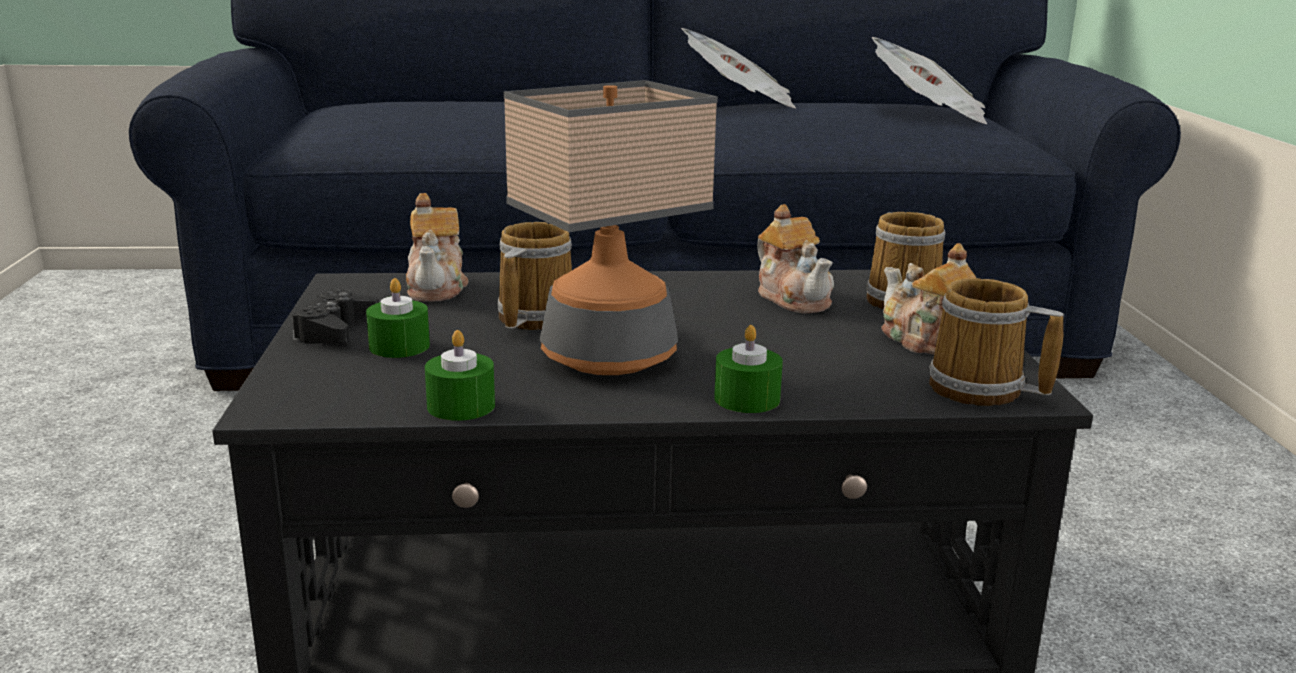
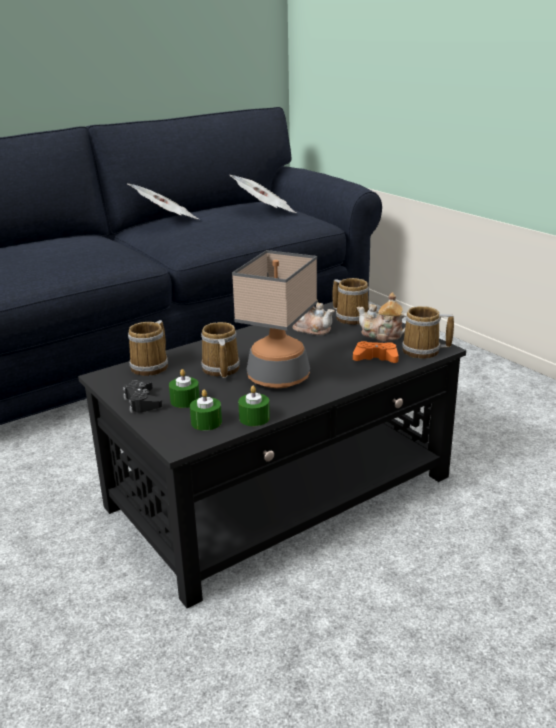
camera: 30 degrees left, 5 degrees up
(437, 287) = (152, 366): teapot -> mug
(747, 399) = (353, 380): green candle -> green candle (206, 422)
(852, 375) = (375, 358): none -> orange game controller

